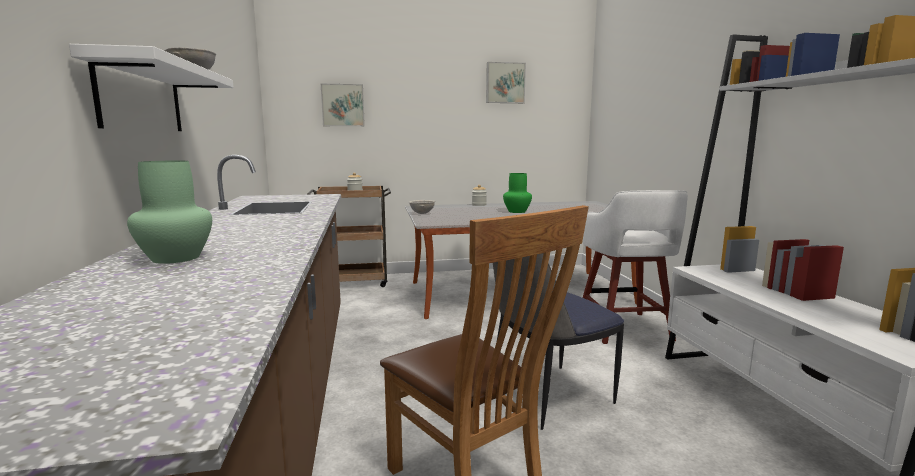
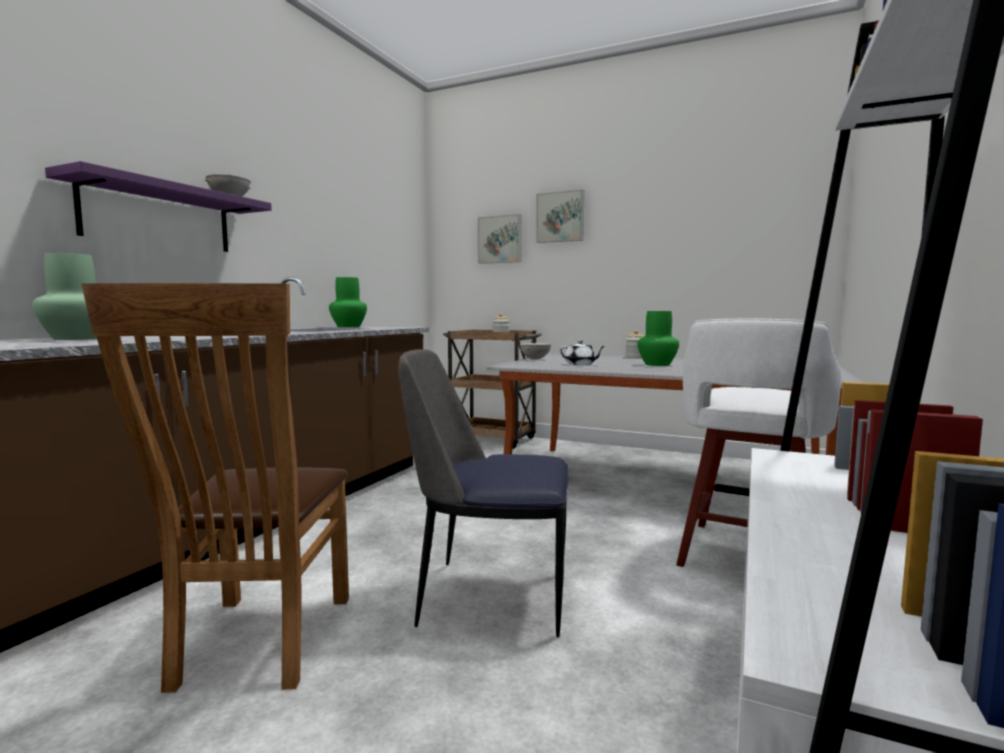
camera: 35 degrees right, 5 degrees down
(142, 98) = (159, 217): white shelf -> purple shelf
(263, 198) = (349, 327): none -> green vase
(471, 216) = (580, 364): none -> white teapot
(505, 83) = (699, 195): picture -> picture (560, 217)

